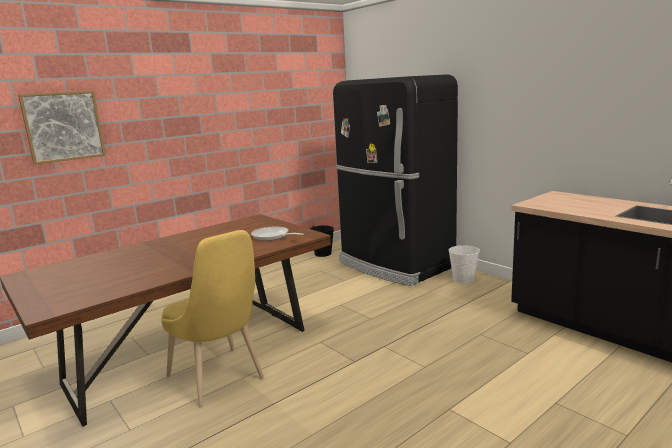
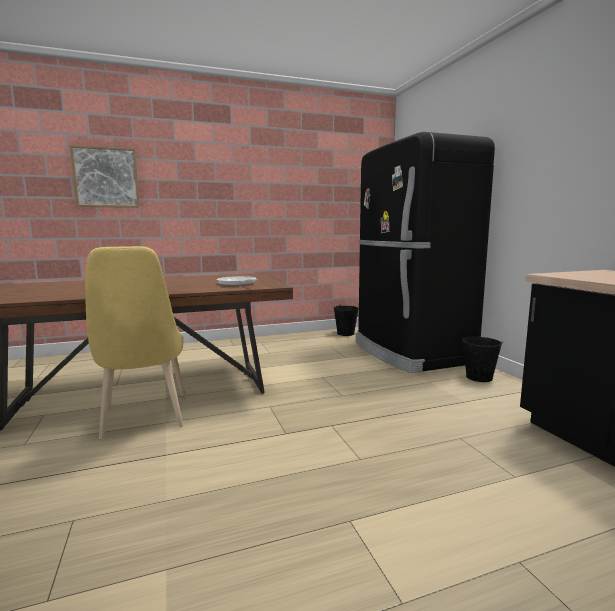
camera: 20 degrees right, 5 degrees down
(463, 279) = (479, 377): white bucket -> black bucket

